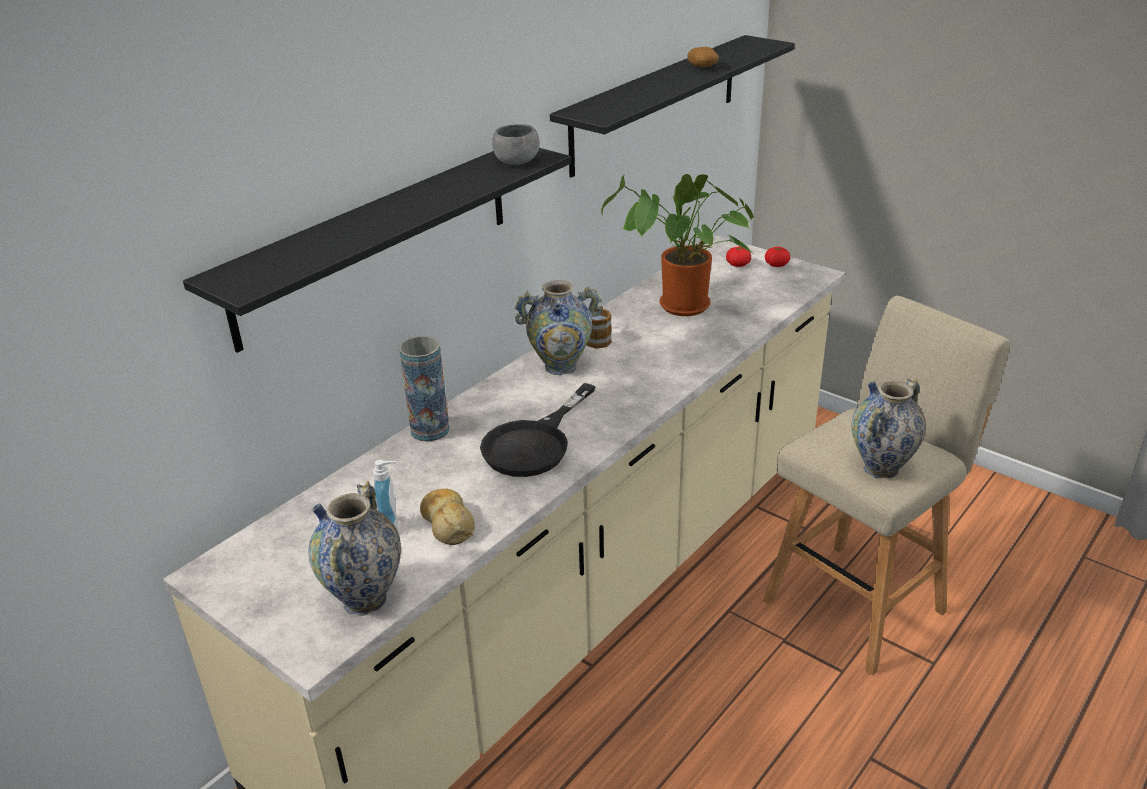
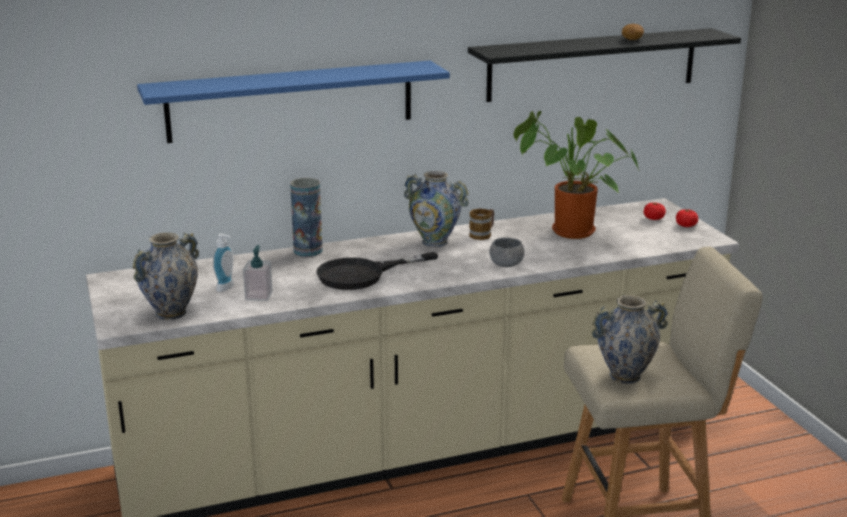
camera: 30 degrees right, 10 degrees down
(377, 241) = (291, 101): black shelf -> blue shelf
(447, 523) = (259, 295): bread -> soap dispenser
(516, 162) = (408, 69): grey bowl -> grey bowl (506, 264)

